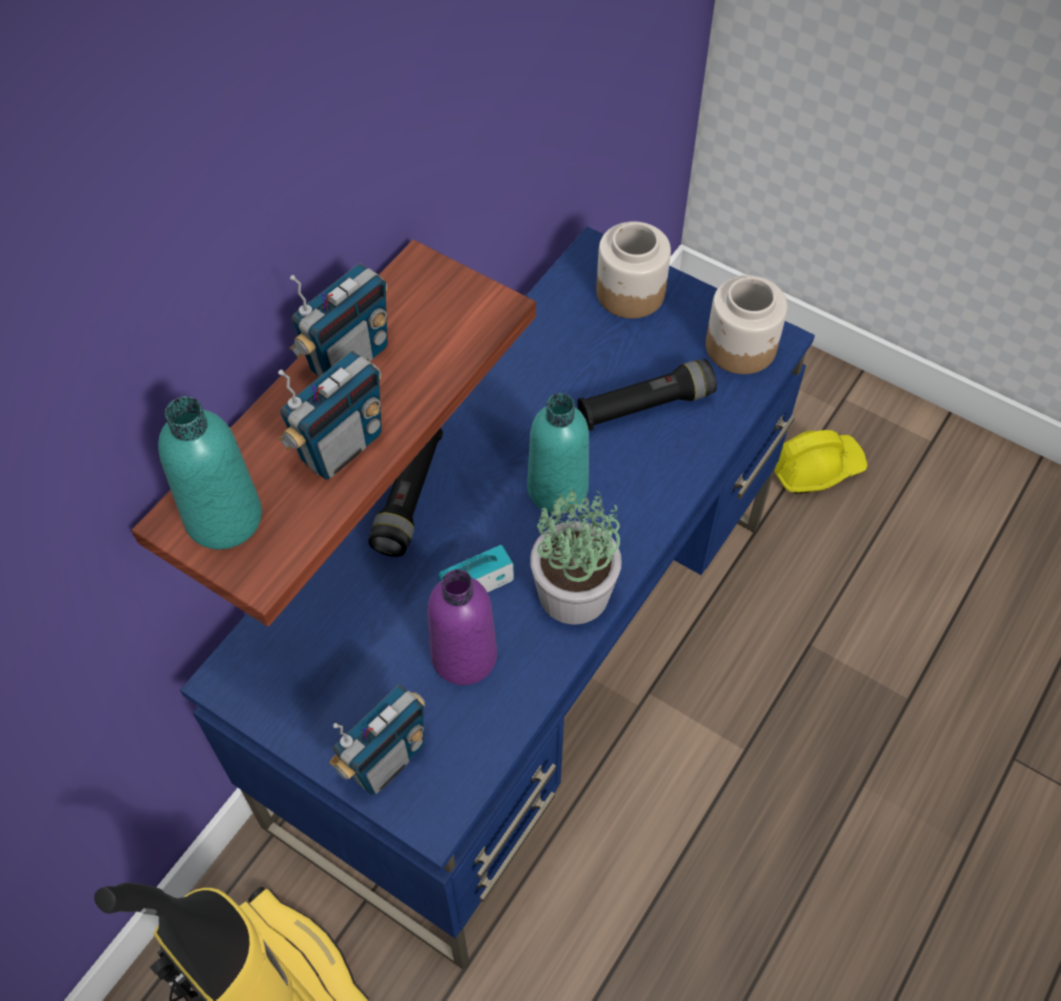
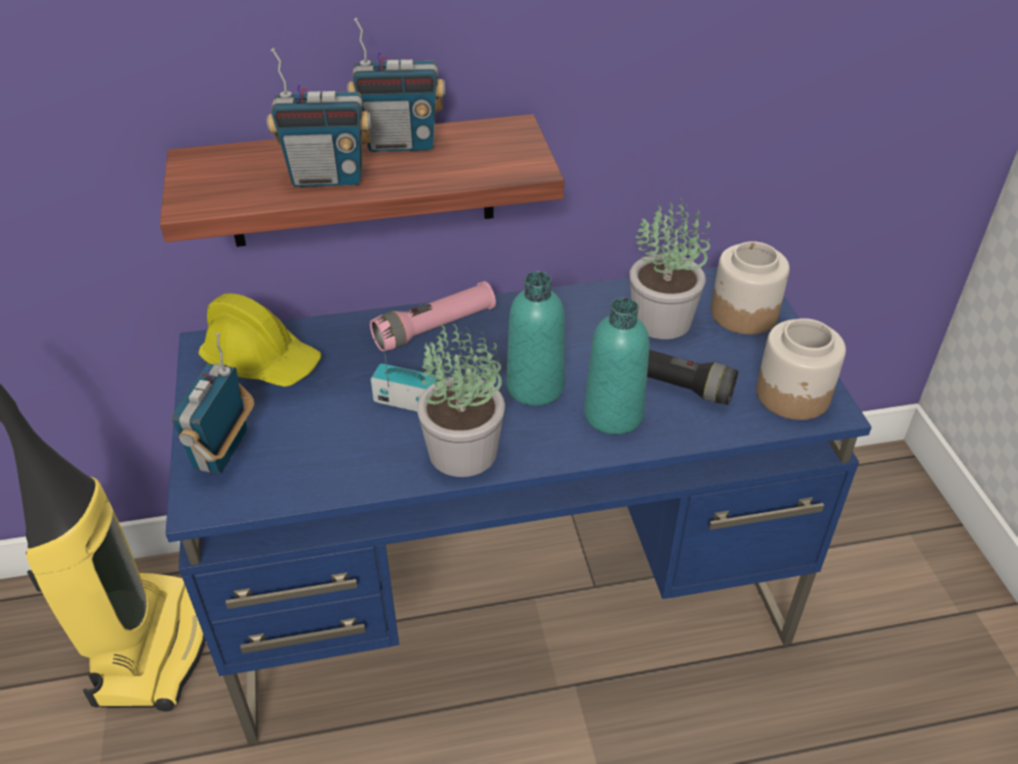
camera: 45 degrees right, 15 degrees down
(224, 518) = (216, 170): turquoise bottle -> turquoise bottle (613, 414)
(385, 759) = (222, 450): radio -> radio turned 105 degrees clockwise
(409, 497) = (435, 328): black flashlight -> pink flashlight
(464, 656) = (345, 433): purple bottle -> none
(579, 345) = (663, 320): none -> potted plant
(815, 467) = (892, 640): yellow hard hat -> yellow hard hat (262, 362)

